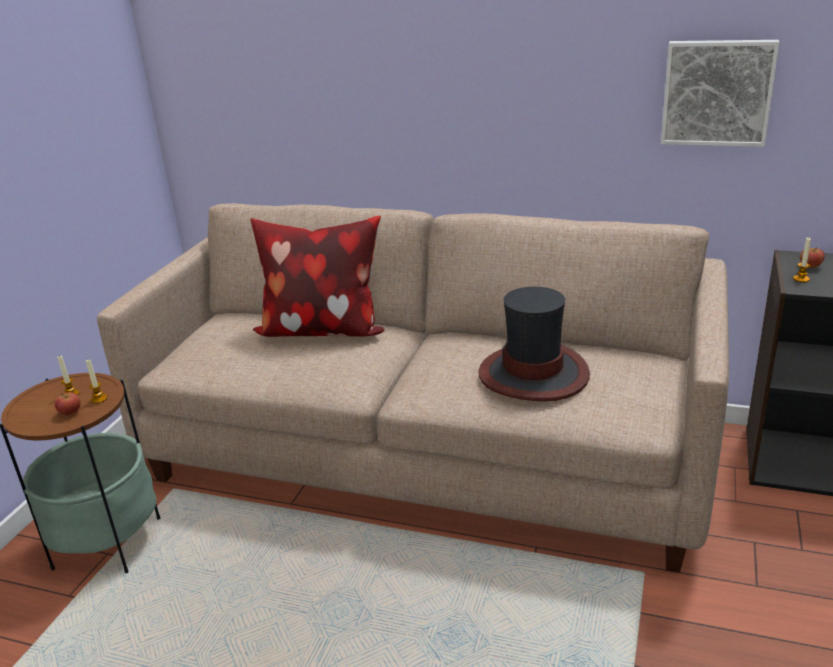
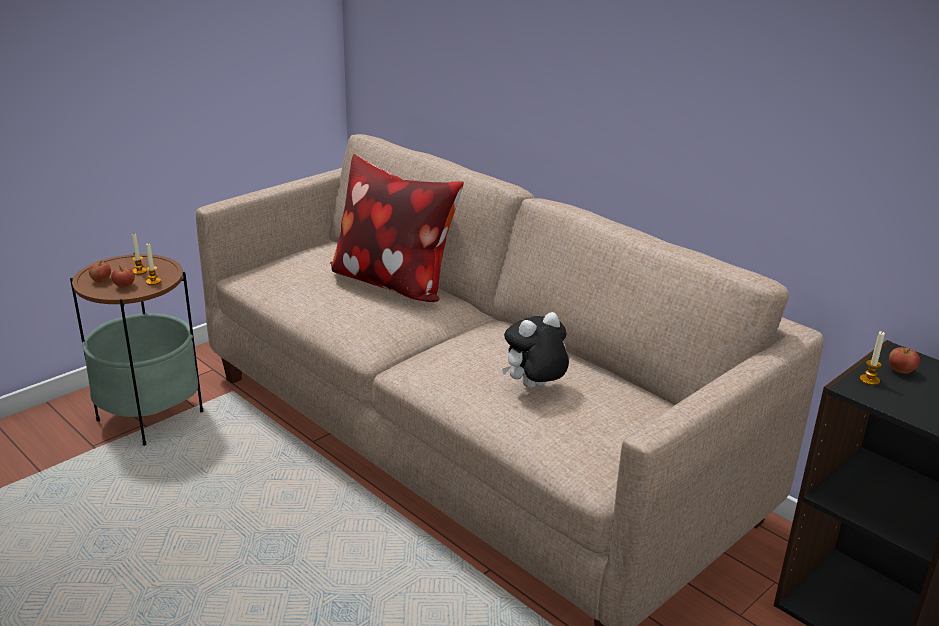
camera: 25 degrees right, 0 degrees up
(38, 416) = (101, 280): none -> apple
(534, 374) = (534, 388): hat -> plush toy
(717, 92) = (845, 132): picture -> none

